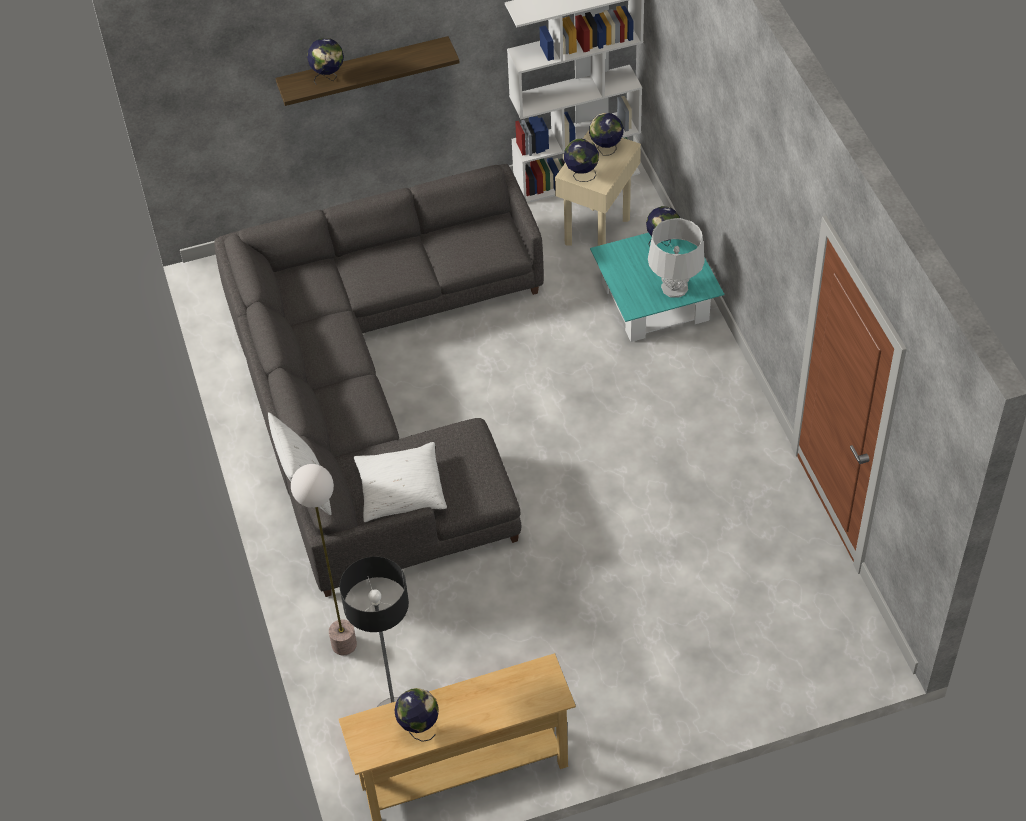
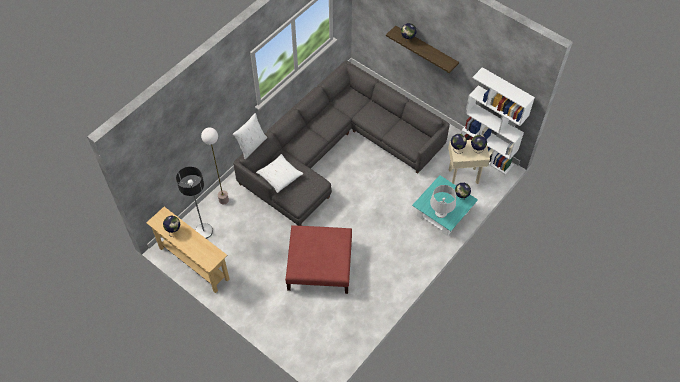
camera: 55 degrees right, 5 degrees up
(631, 550) = (319, 265): none -> red ottoman

